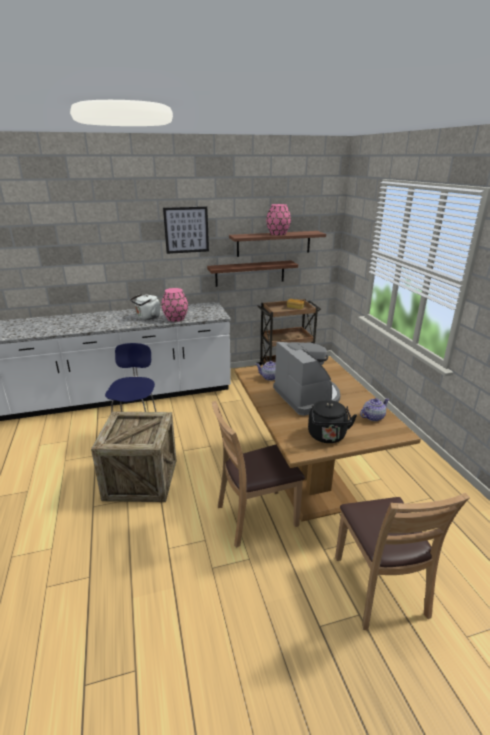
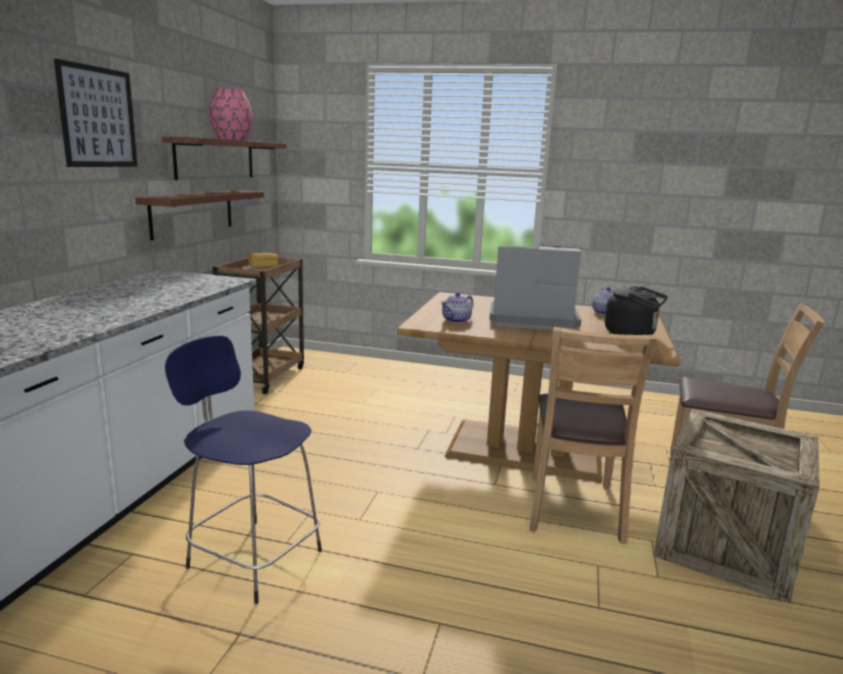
camera: 60 degrees left, 10 degrees down
(141, 479) = (394, 589): crate -> crate (725, 547)
(147, 317) = (104, 306): white kettle -> none
(175, 318) = (170, 296): pink vase -> none

